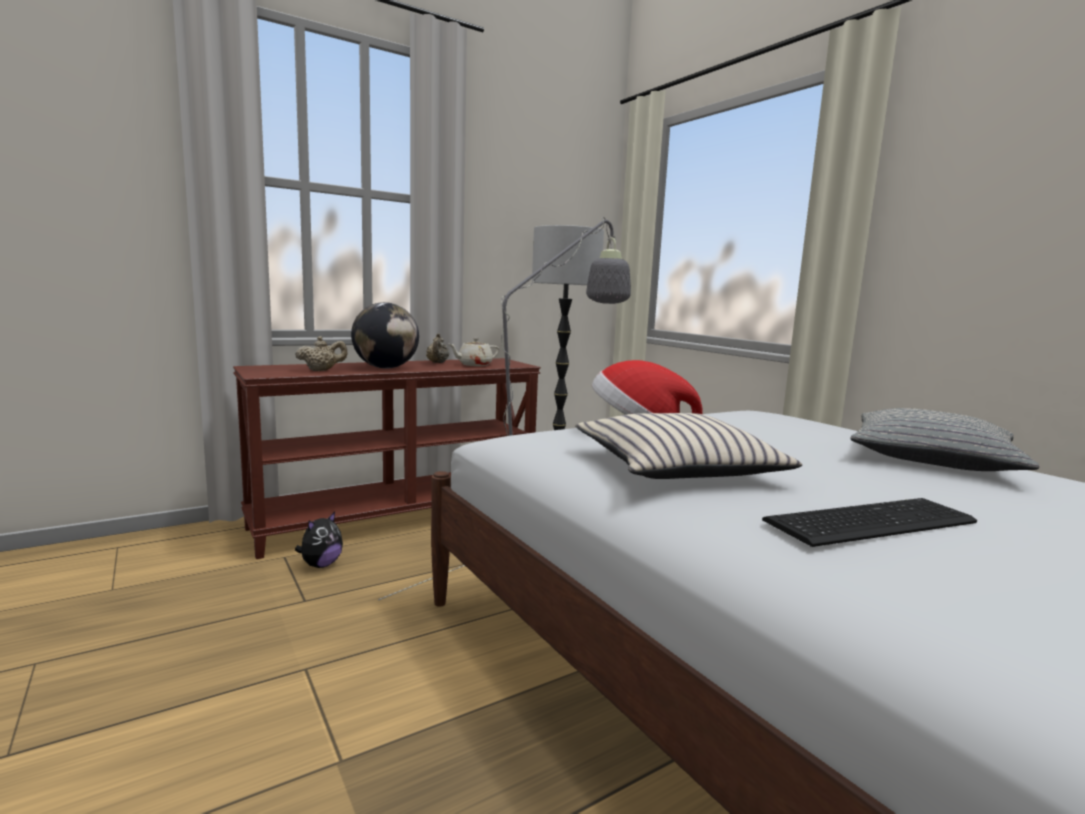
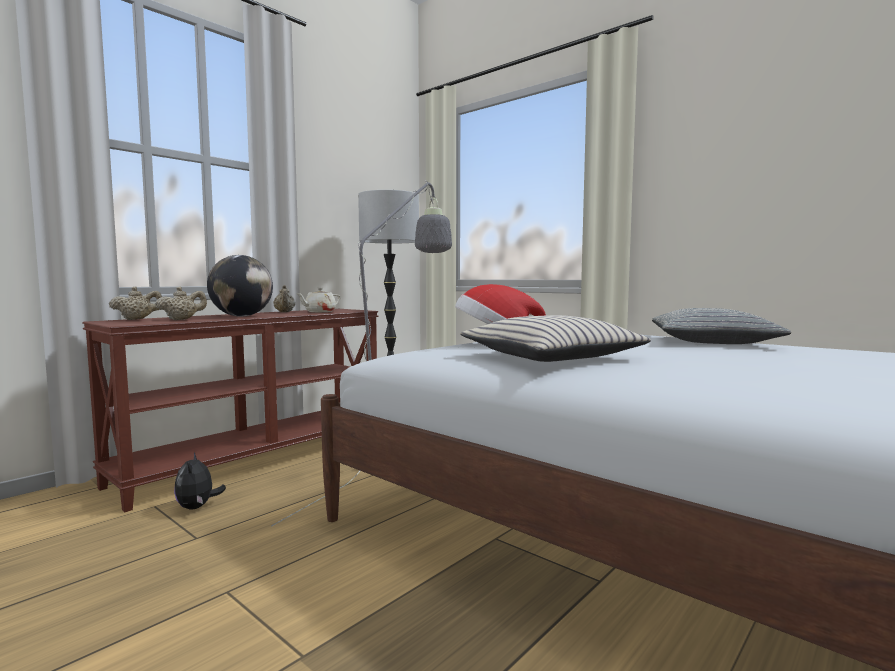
camera: 15 degrees left, 5 degrees down
(283, 366) = (137, 319): none -> beige teapot
(321, 565) = (197, 507): plush toy -> plush toy turned 150 degrees clockwise
(865, 520) = (711, 369): keyboard -> none

